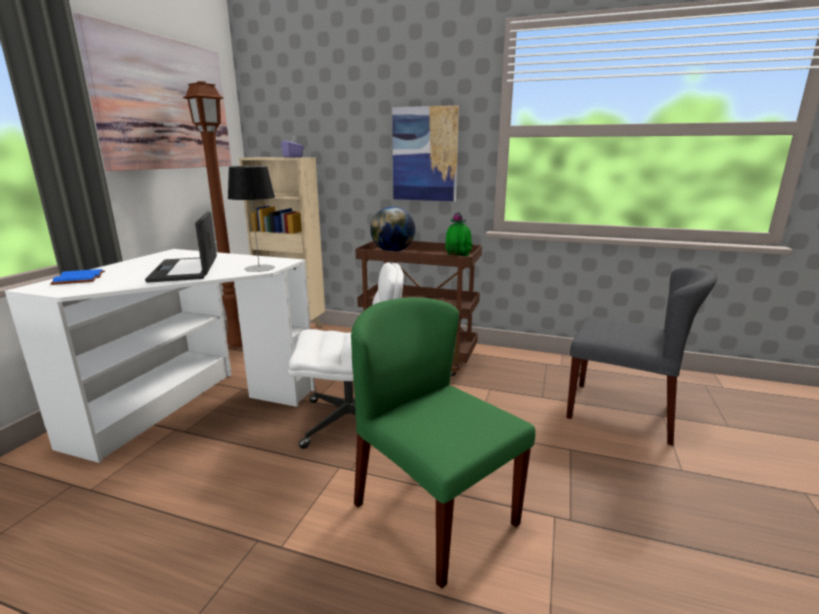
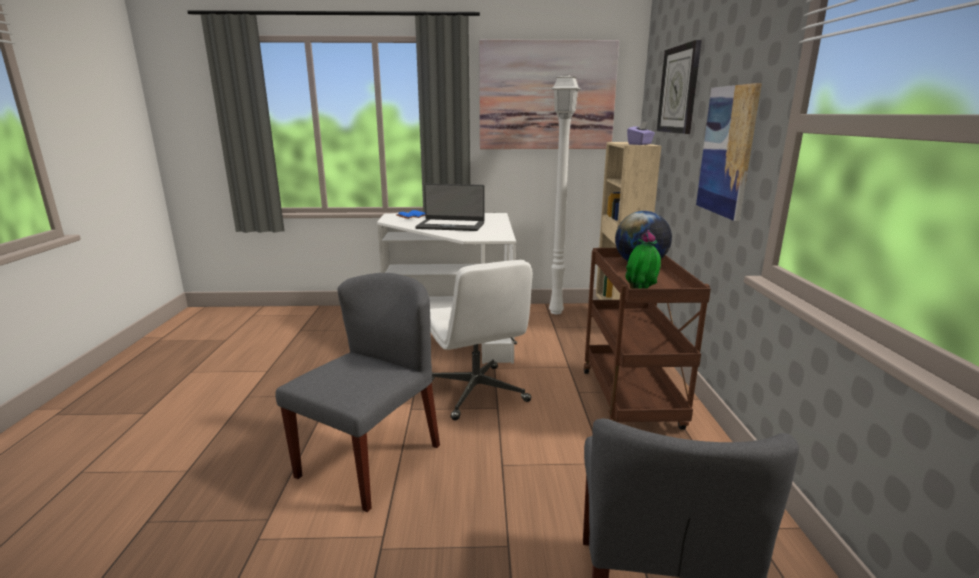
camera: 70 degrees right, 0 degrees up
(186, 270) = (451, 225): laptop -> laptop turned 135 degrees counterclockwise
(236, 345) = (557, 312): brown floor lamp -> white floor lamp
(259, 268) = (472, 236): table lamp -> none
(326, 108) = (679, 90): none -> wall clock
(433, 513) = (370, 460): green chair -> grey chair

